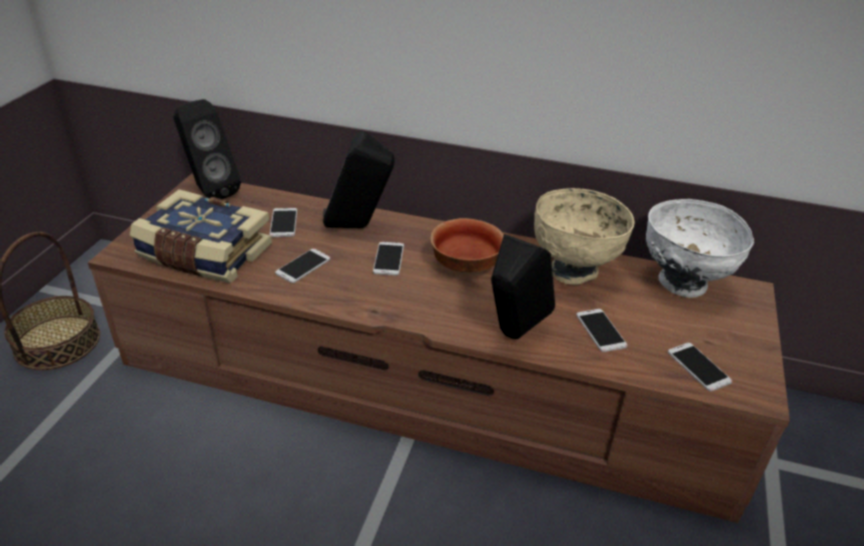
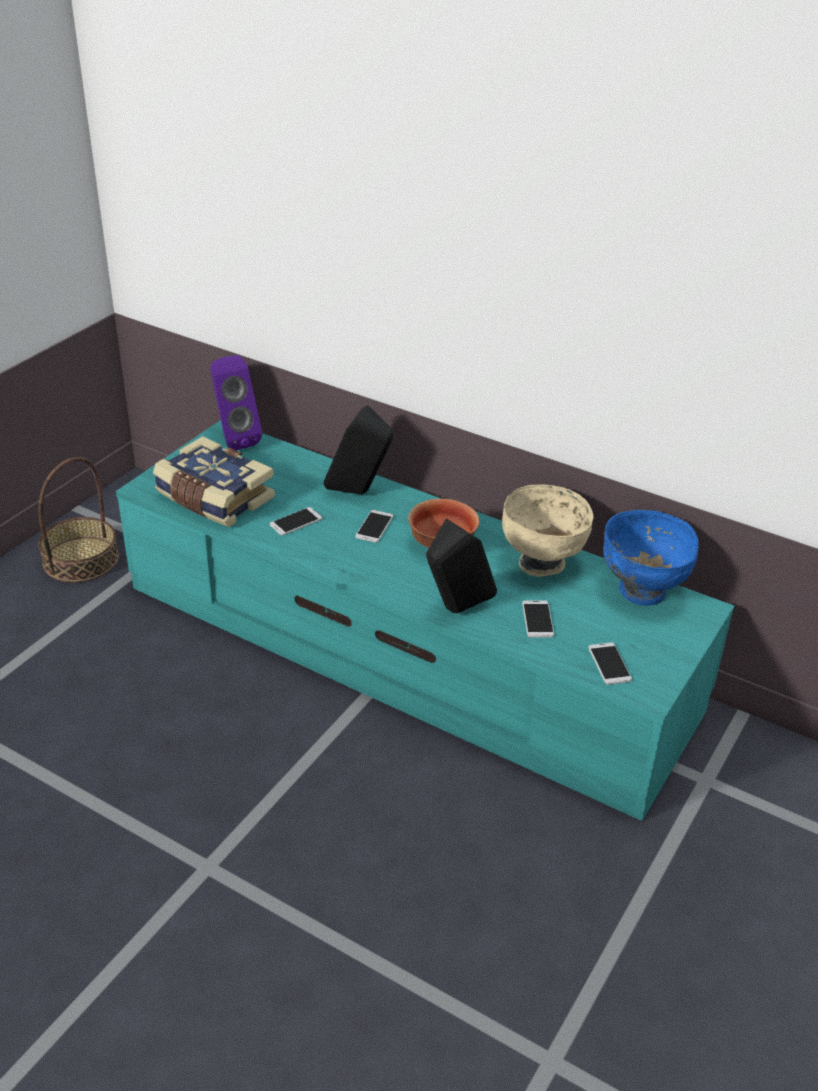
camera: 15 degrees right, 0 degrees up
(209, 191) = (234, 439): black speaker -> purple speaker
(283, 223) = (291, 479): phone -> none
(430, 375) = (407, 645): brown tv stand -> turquoise tv stand
(682, 284) = (641, 592): white bowl -> blue bowl

